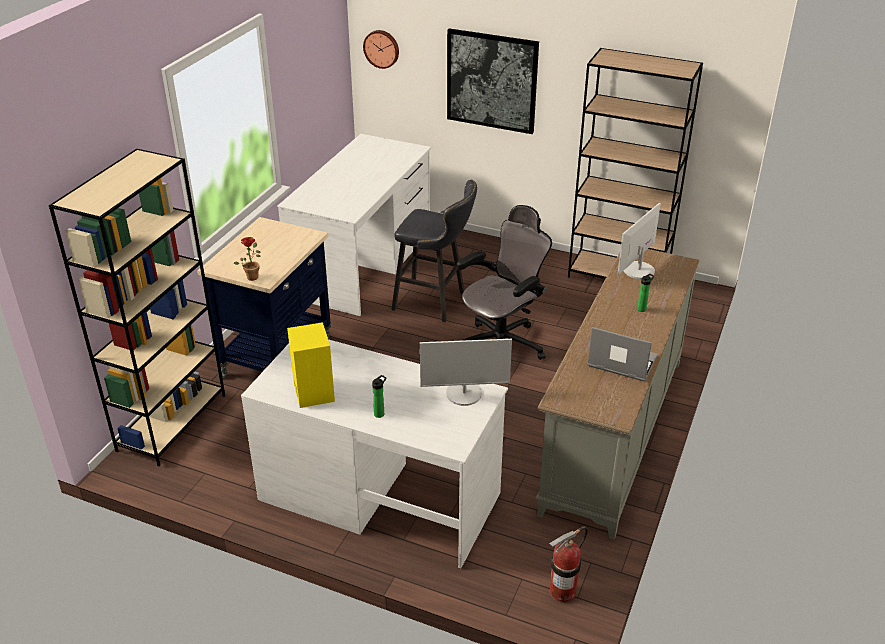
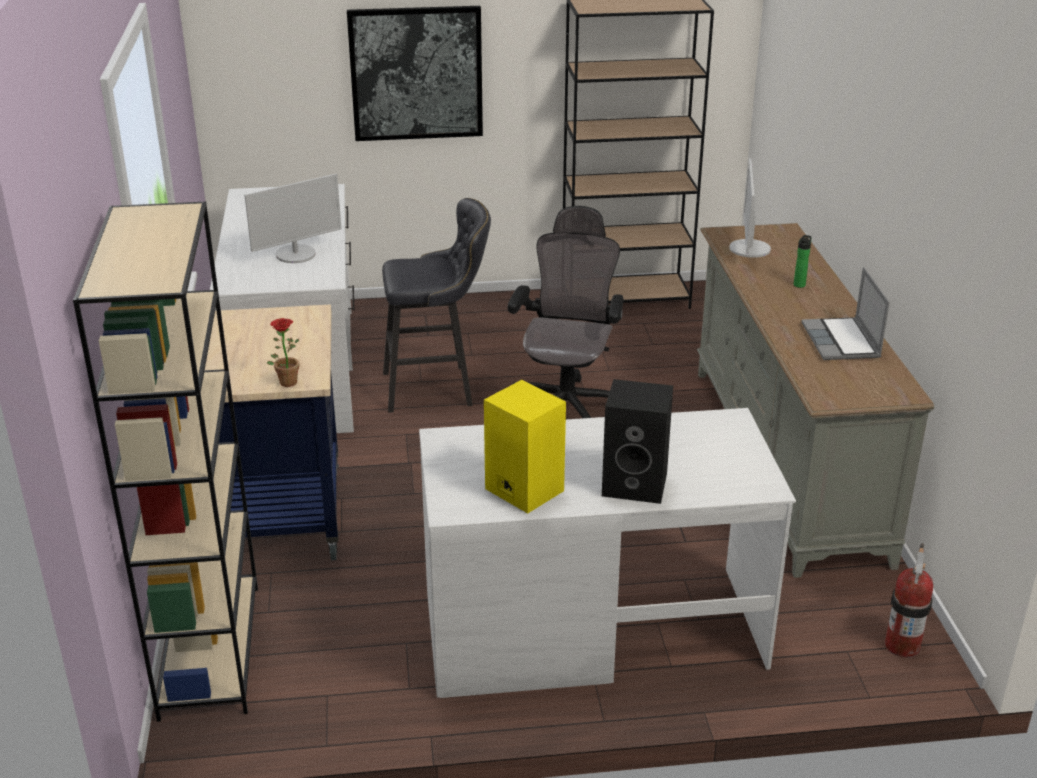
camera: 30 degrees left, 5 degrees down
(380, 413) = (636, 484): bottle -> black speaker
(382, 48) = (242, 58): wall clock -> none
(464, 394) = (708, 430): monitor -> monitor (296, 254)
(620, 362) = (842, 341): laptop -> laptop turned 90 degrees counterclockwise

